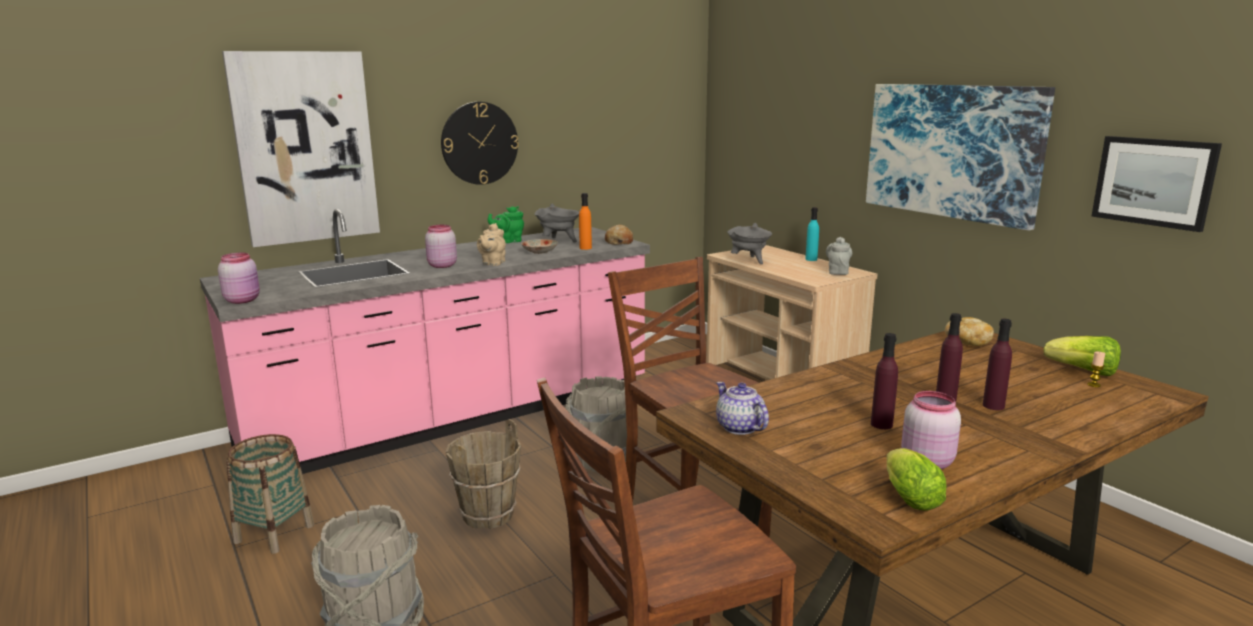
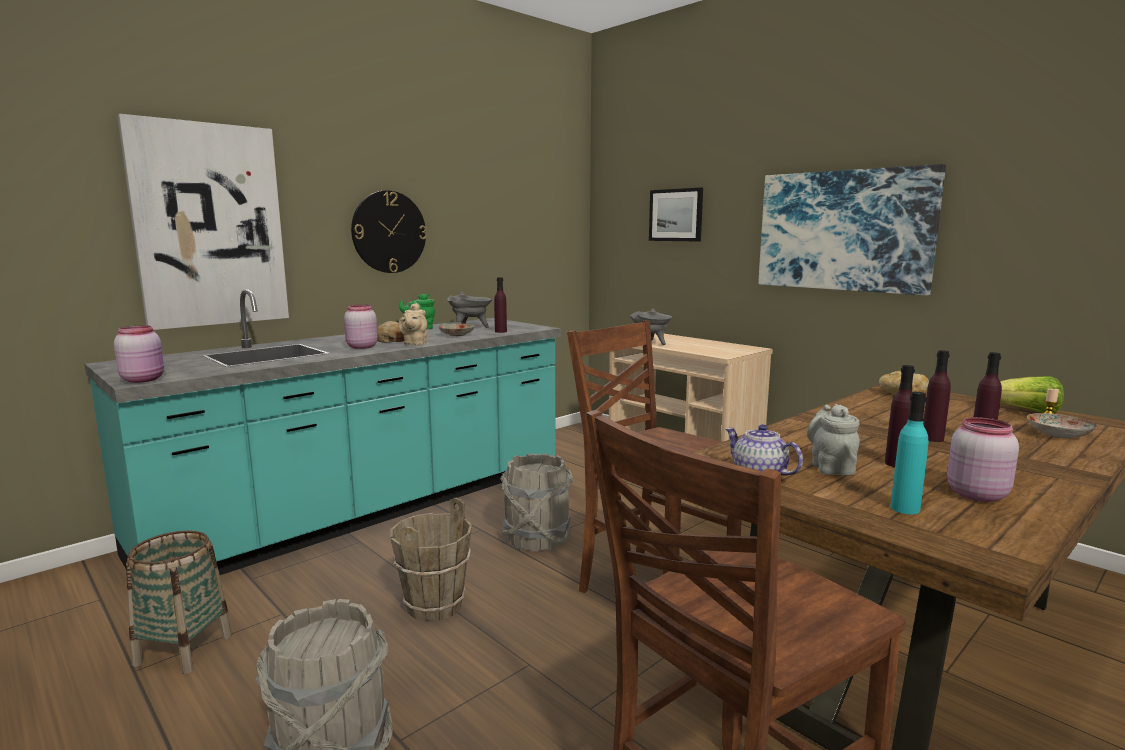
camera: 10 degrees left, 5 degrees down
(454, 417) = (370, 508): pink counter -> turquoise counter
(585, 248) = (500, 331): orange bottle -> purple bottle
(619, 242) = (530, 327): bread -> bread (391, 340)
(811, 259) = (705, 340): turquoise bottle -> turquoise bottle (905, 508)
(838, 272) = (737, 348): grey teapot -> grey teapot (831, 467)
(907, 497) = (995, 529): lettuce -> none
(1087, 402) = (1059, 435): none -> plate
(1154, 182) = (1049, 241): picture -> picture (676, 215)

